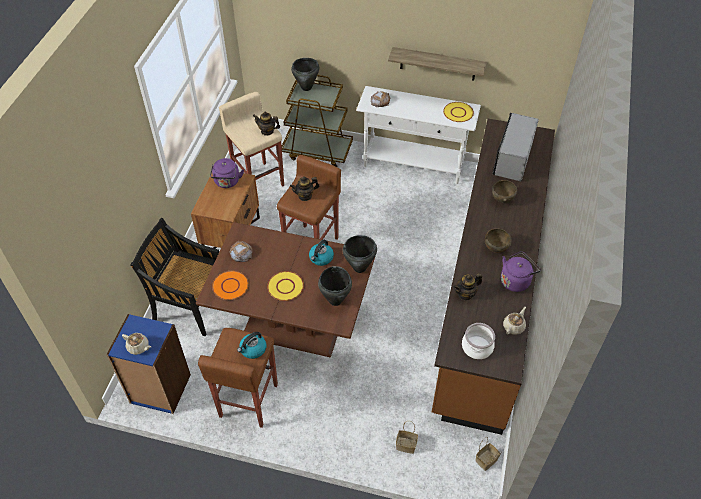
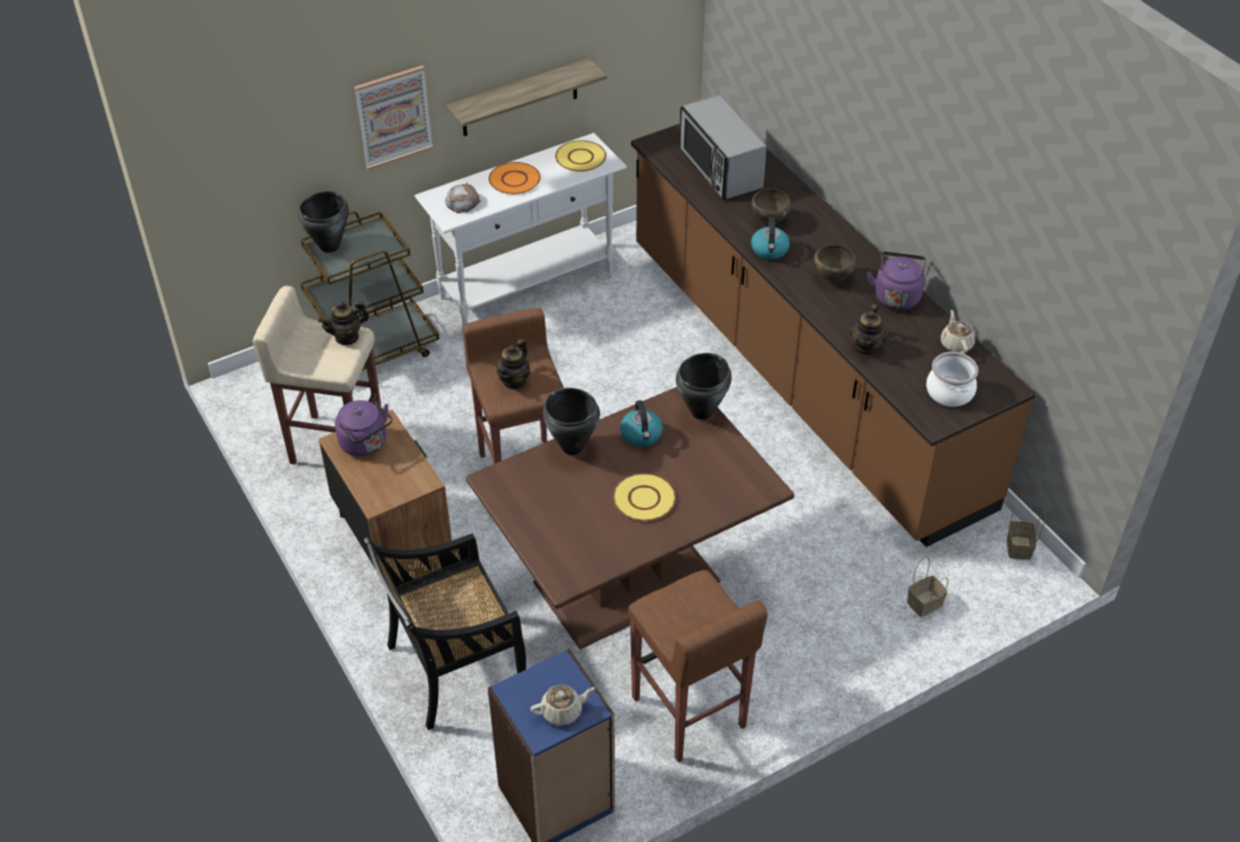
camera: 45 degrees left, 5 degrees down
(230, 286) = (574, 550): orange plate -> orange plate (515, 179)
(241, 253) = (532, 504): bread -> none
(253, 349) = (701, 599): kettle -> kettle (770, 250)
(335, 300) = (724, 468): black cooking pot -> black cooking pot (572, 447)
(361, 39) = (393, 116): none -> picture

